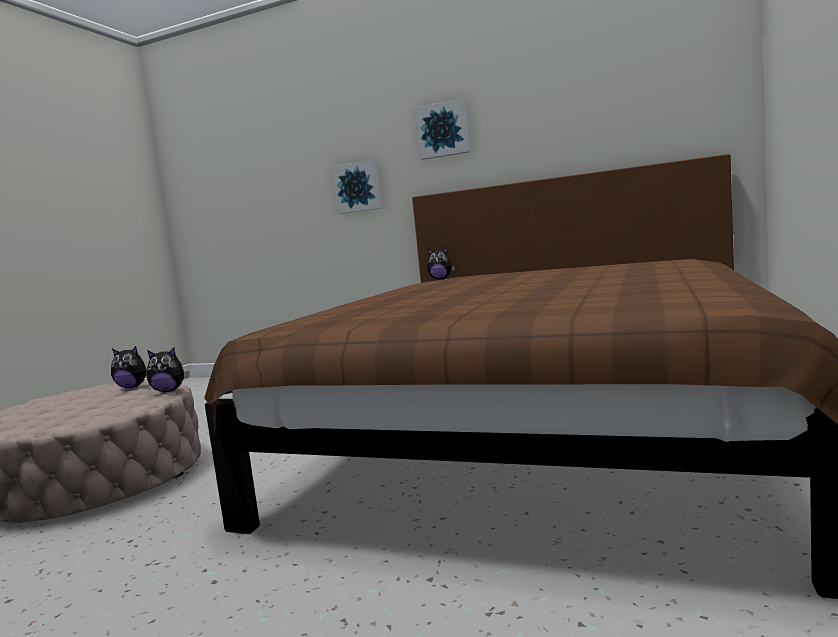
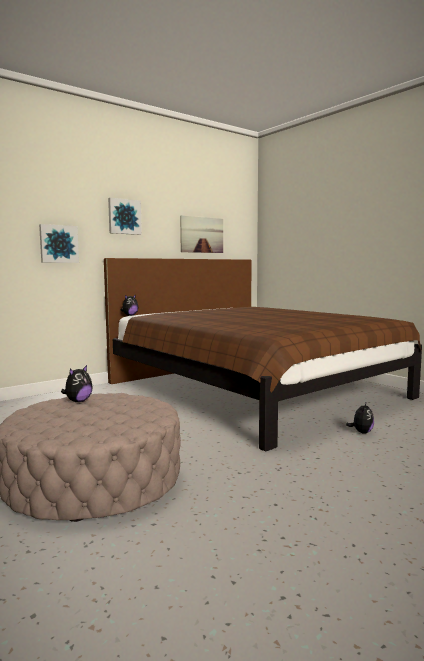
camera: 60 degrees left, 0 degrees up
(169, 391) = (128, 395): plush toy -> plush toy (361, 432)
(597, 126) = (202, 235): none -> picture

